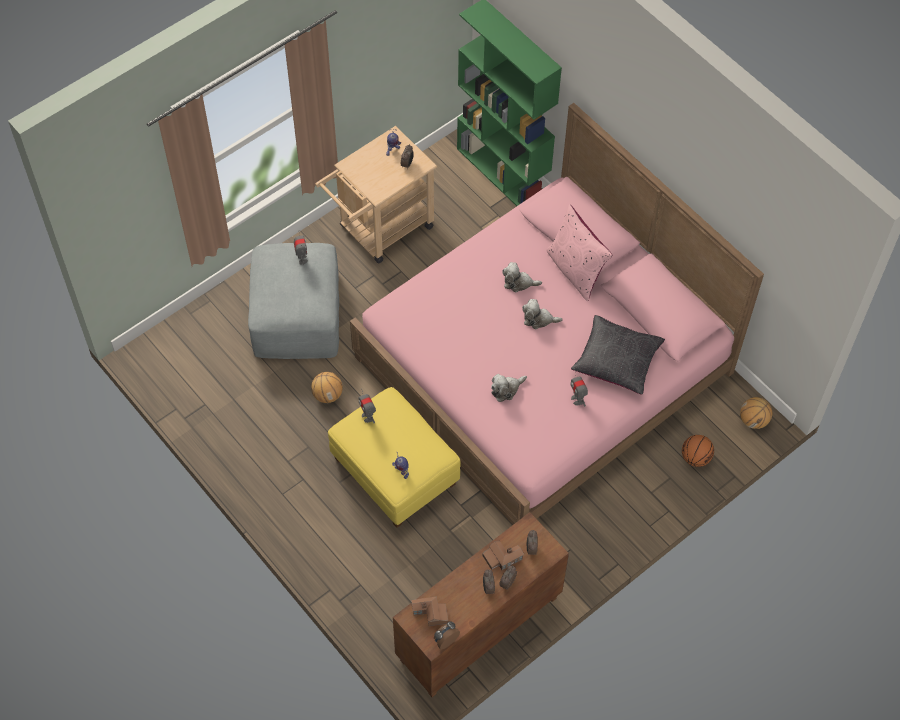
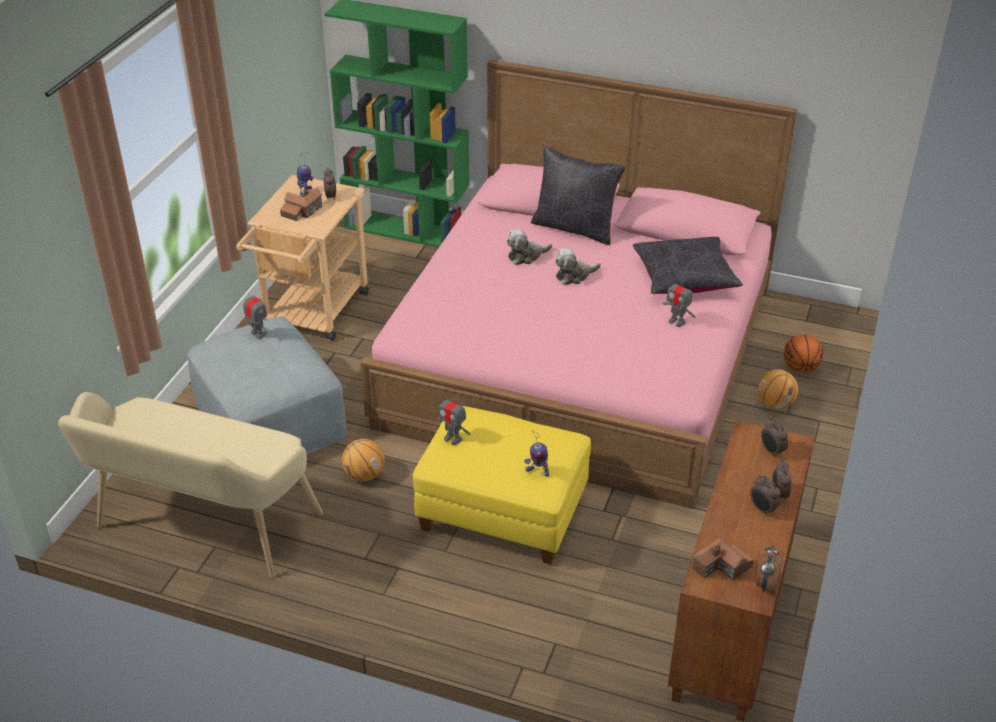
camera: 30 degrees left, 20 degrees down
(205, 384) = (201, 526): none -> beige bench
(502, 558) = (749, 474): toy house -> toy house (302, 211)
(506, 389) = (595, 342): plush toy -> none
(575, 270) = (575, 227): pink pillow -> black pillow
(753, 420) = (822, 318): basketball -> basketball (775, 404)

